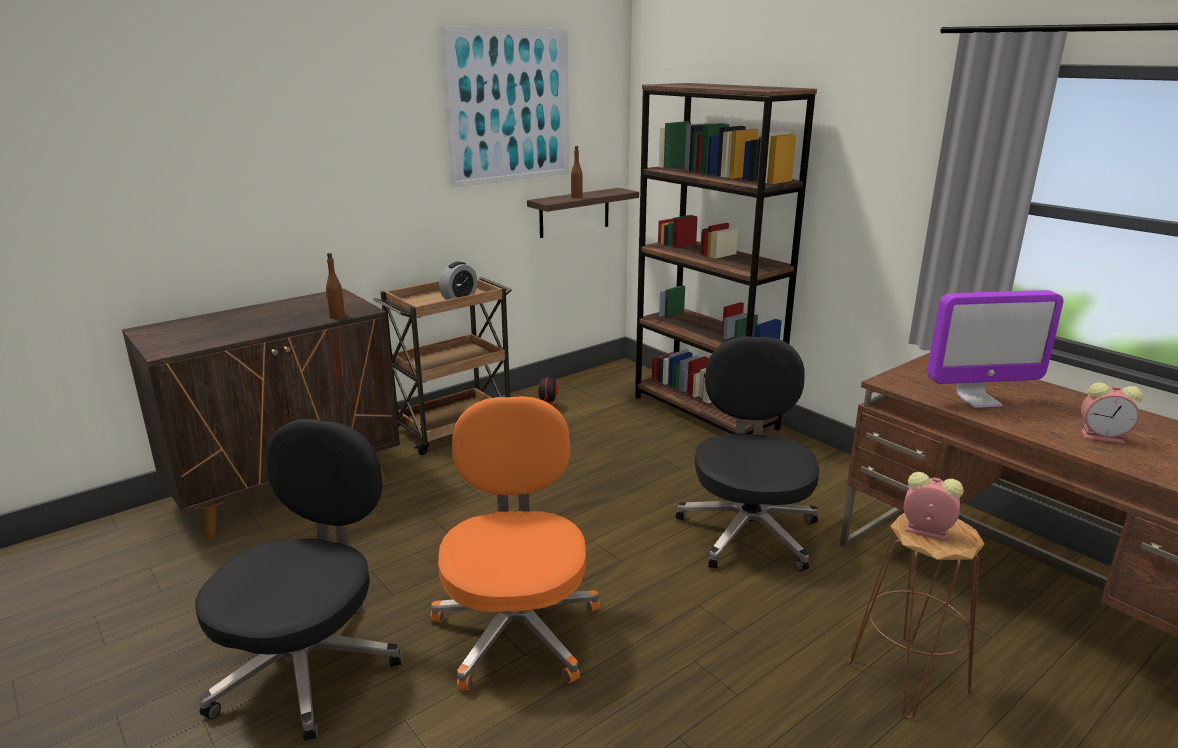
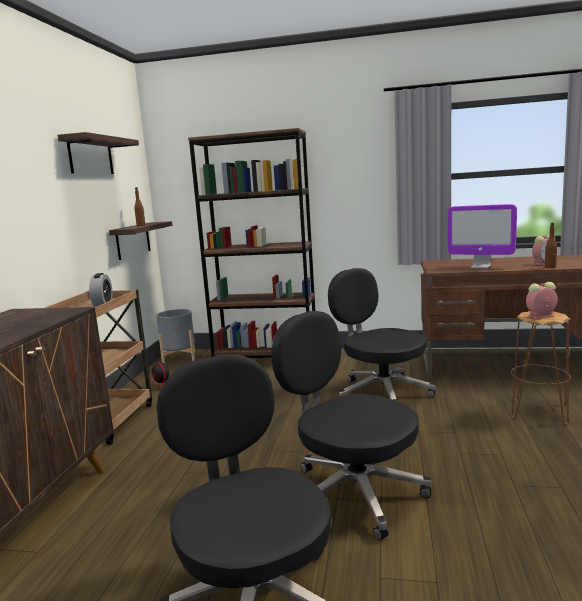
camera: 40 degrees left, 10 degrees down
(337, 317) = (60, 317): brown bottle -> brown bottle (550, 267)
(509, 106) = (91, 156): picture -> shelf
(516, 628) = (353, 492): orange office chair -> black office chair
(615, 374) = (179, 358): none -> grey planter
(978, 400) = (481, 266): monitor -> monitor turned 75 degrees clockwise

